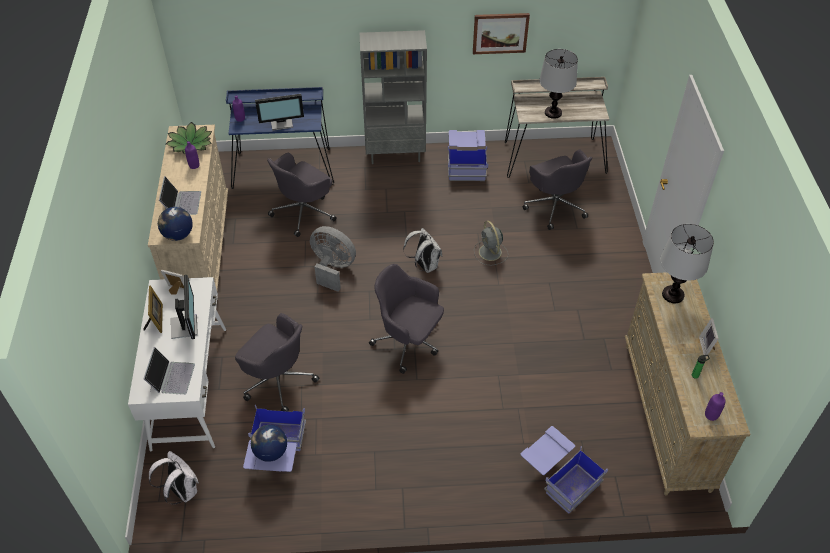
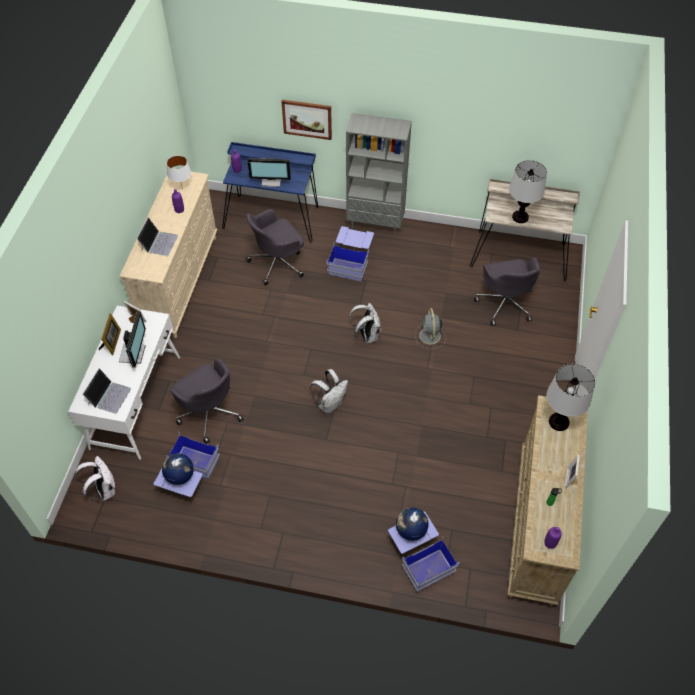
camera: 15 degrees right, 5 degrees up
(178, 235) = (146, 272): globe -> globe (411, 530)
(191, 144) = (182, 189): potted plant -> white table lamp
(332, 268) = (286, 321): grey fan -> none
(408, 342) = (330, 403): grey office chair -> white backpack
(466, 164) = (437, 246): blue storage box -> blue storage box (351, 261)
(500, 33) = (482, 134): picture -> picture (307, 119)

